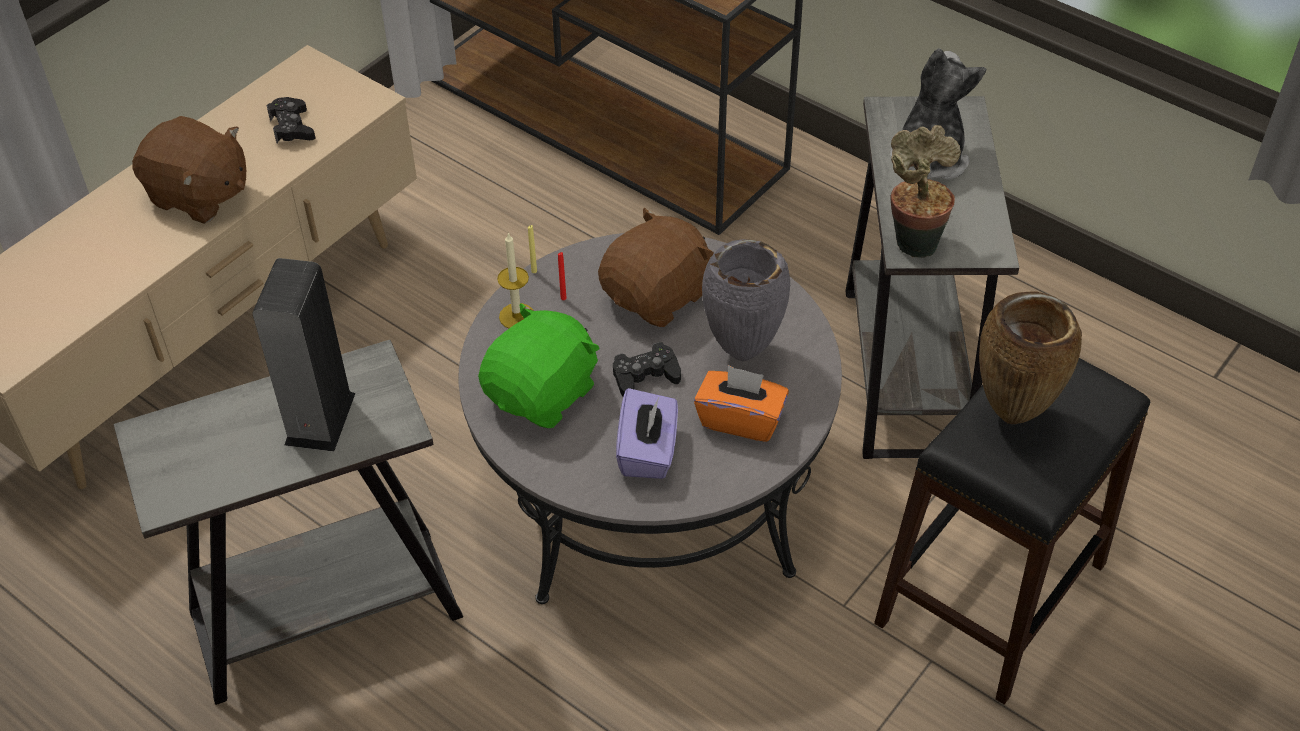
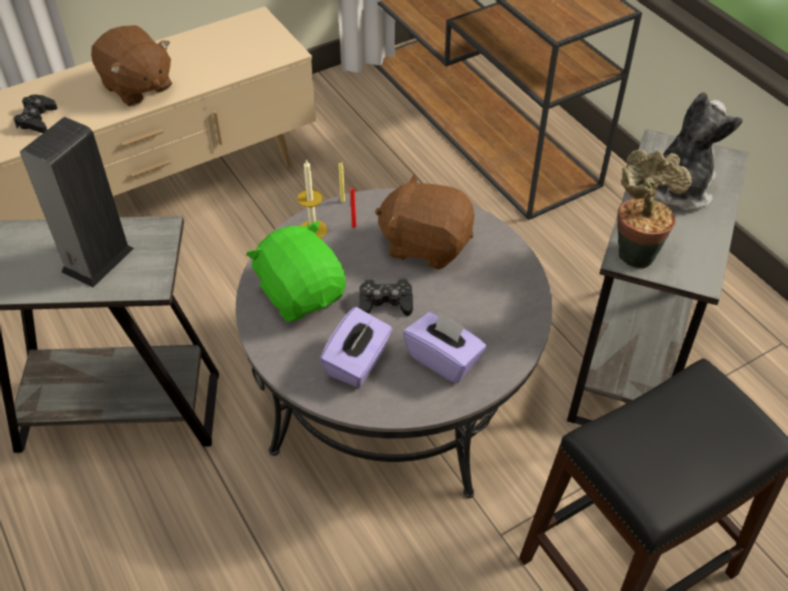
camera: 20 degrees right, 0 degrees up
(292, 127) = (224, 57): black game controller -> black game controller (37, 119)
(543, 394) = (302, 293): green plush toy -> green plush toy turned 90 degrees counterclockwise
(657, 296) = (425, 244): brown plush toy -> brown plush toy turned 135 degrees counterclockwise
(740, 419) = (444, 359): orange tissue box -> purple tissue box
(743, 351) = (471, 305): grey vase -> none
(1013, 414) = (662, 425): brown vase -> none

